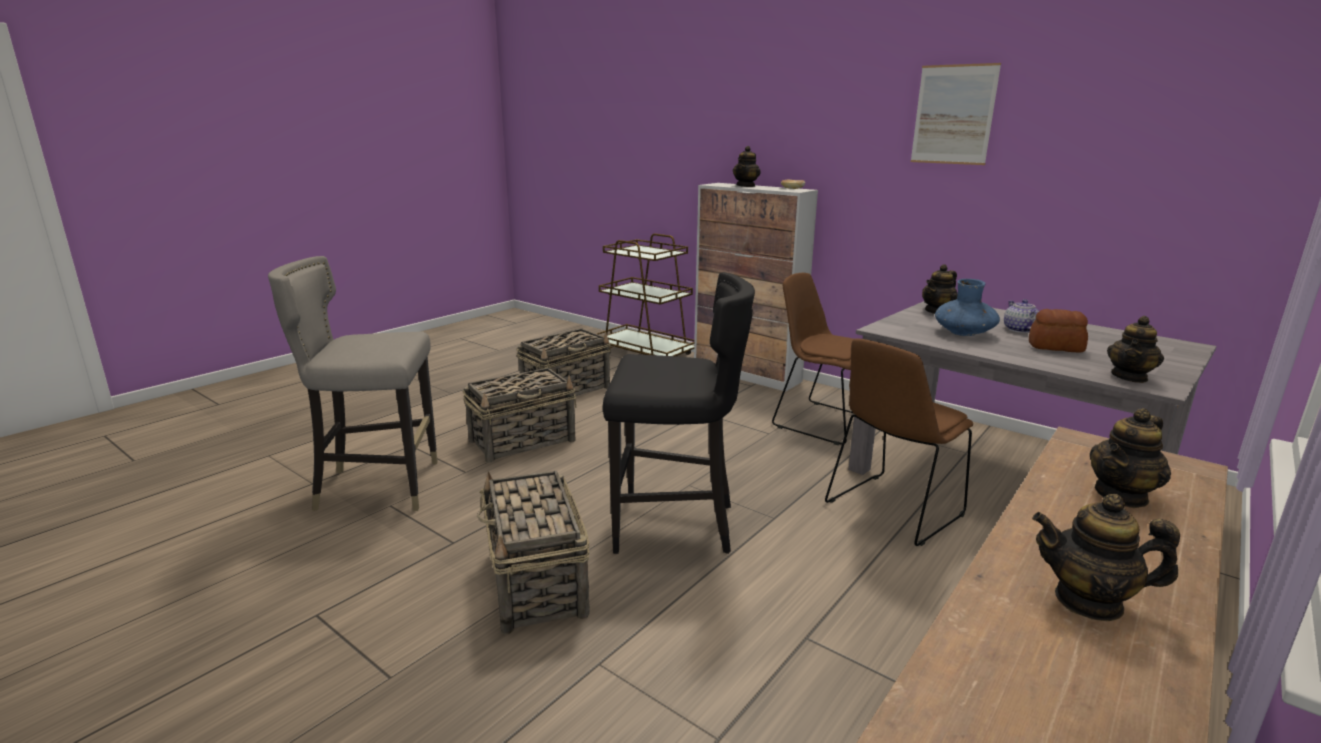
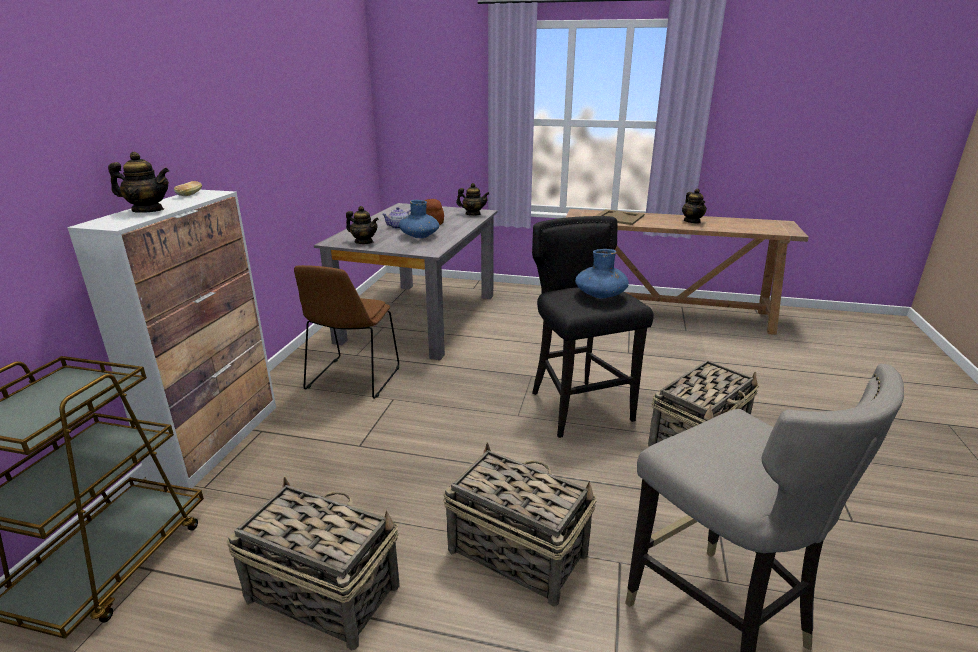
camera: 115 degrees left, 5 degrees up
(661, 372) = (600, 295): none -> blue vase
(892, 510) = (486, 343): brown chair -> none
(953, 115) = (258, 88): picture -> none
(1122, 495) = (618, 217): teapot -> beige tray

